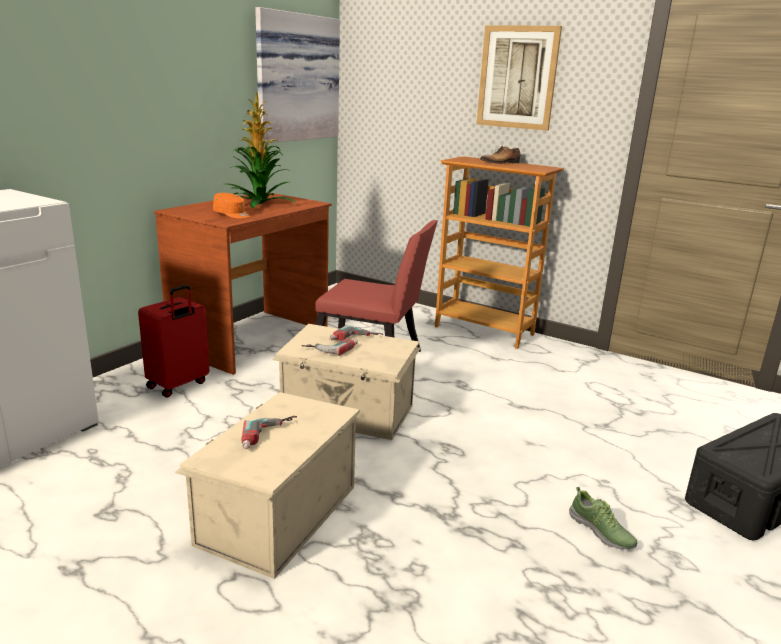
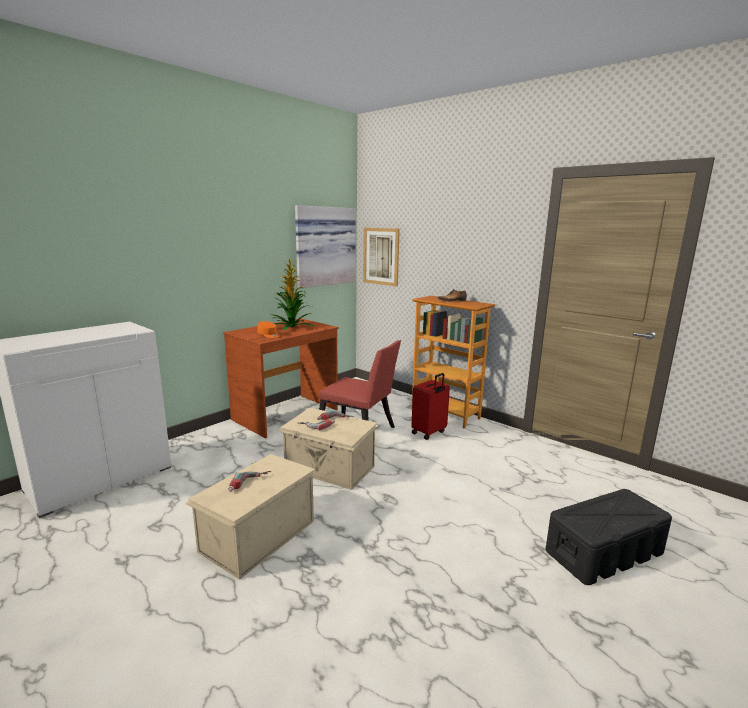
camera: 10 degrees right, 5 degrees down
(178, 385) = (229, 444): red suitcase -> red suitcase (429, 433)
(517, 77) = (464, 244): picture -> picture (381, 256)
(601, 532) = (473, 568): shoe -> none

